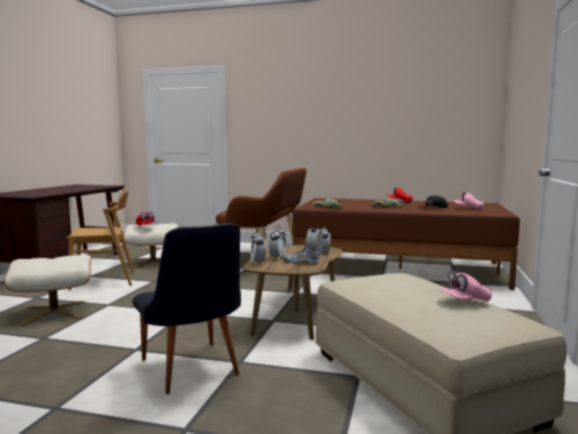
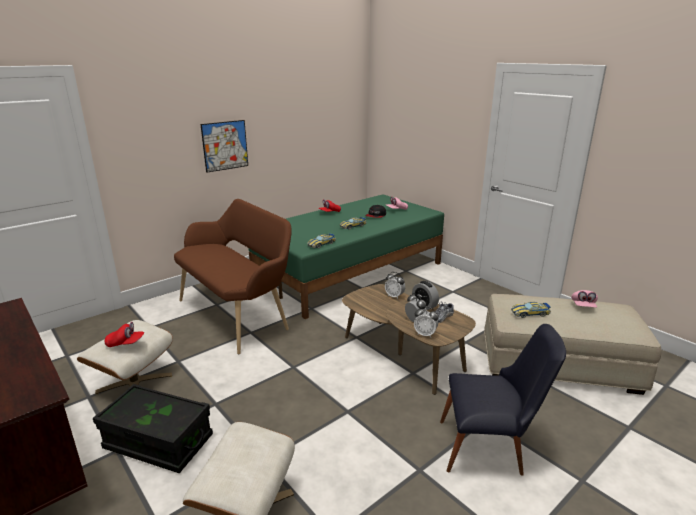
camera: 55 degrees left, 15 degrees up
(104, 281) = (158, 442): brown chair -> black storage box
(323, 129) = (225, 145): none -> picture
(378, 283) = (530, 313): none -> toy car
(399, 268) = (351, 273): brown bed -> green bed

